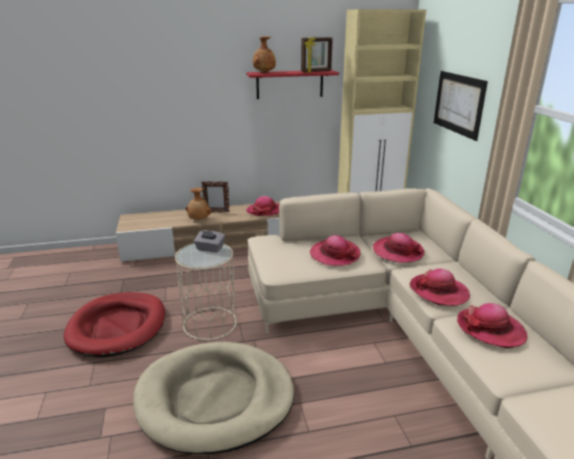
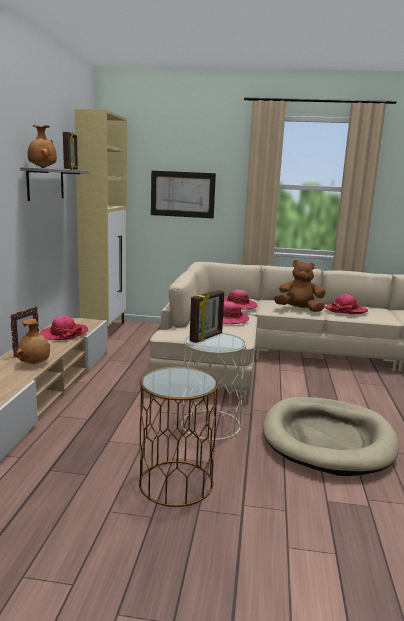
camera: 70 degrees left, 10 degrees down
(118, 327) = (175, 482): red dog bed -> brown side table
(209, 249) = (206, 337): grey tissue box -> picture frame
(290, 84) = (45, 184): red shelf -> grey shelf
(439, 291) = (299, 310): hat -> brown plush toy

